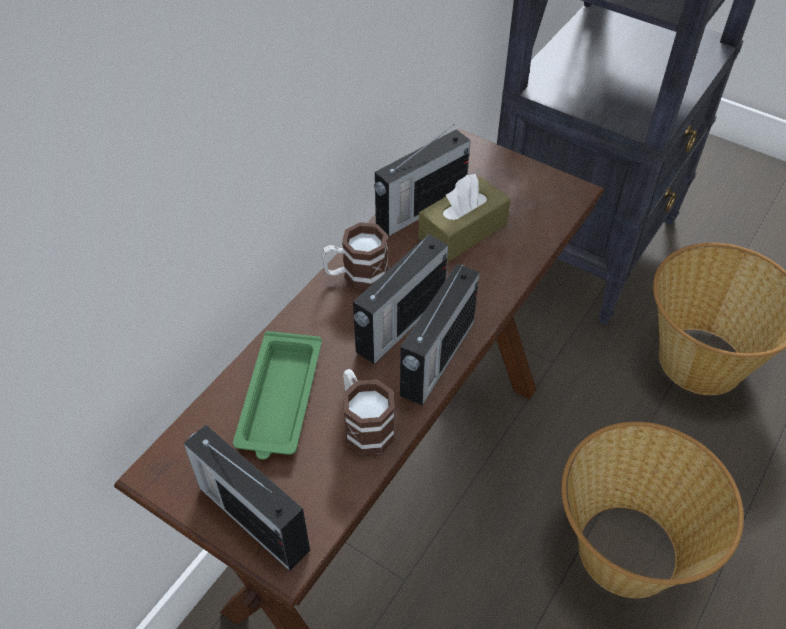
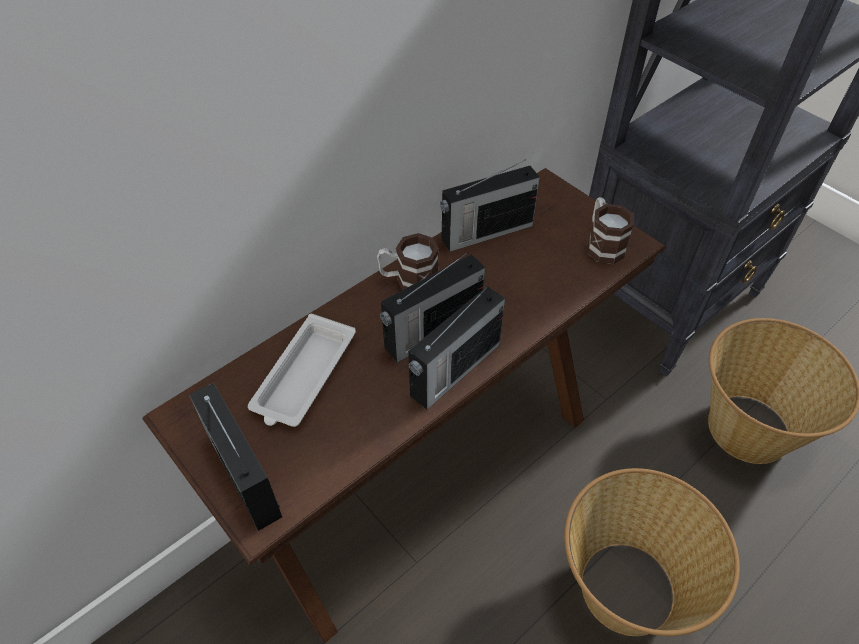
camera: 15 degrees right, 0 degrees up
(280, 400) = (303, 376): green tray -> white tray
(364, 424) = (369, 414): mug -> mug (602, 244)
(462, 231) = (517, 260): brown tissue box -> none

